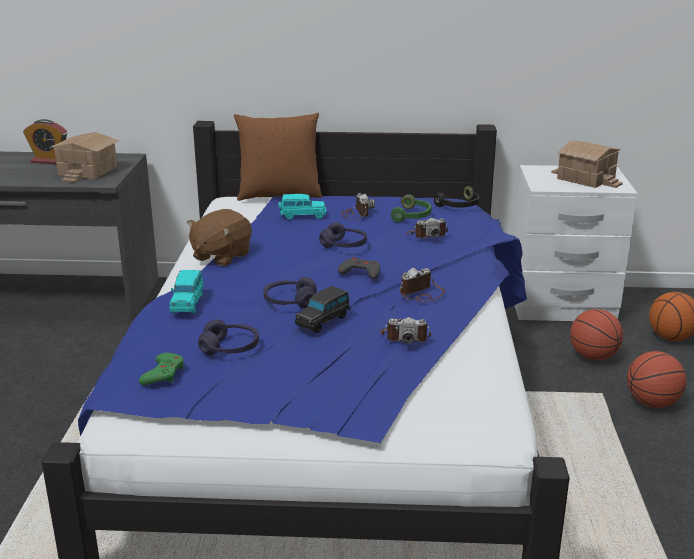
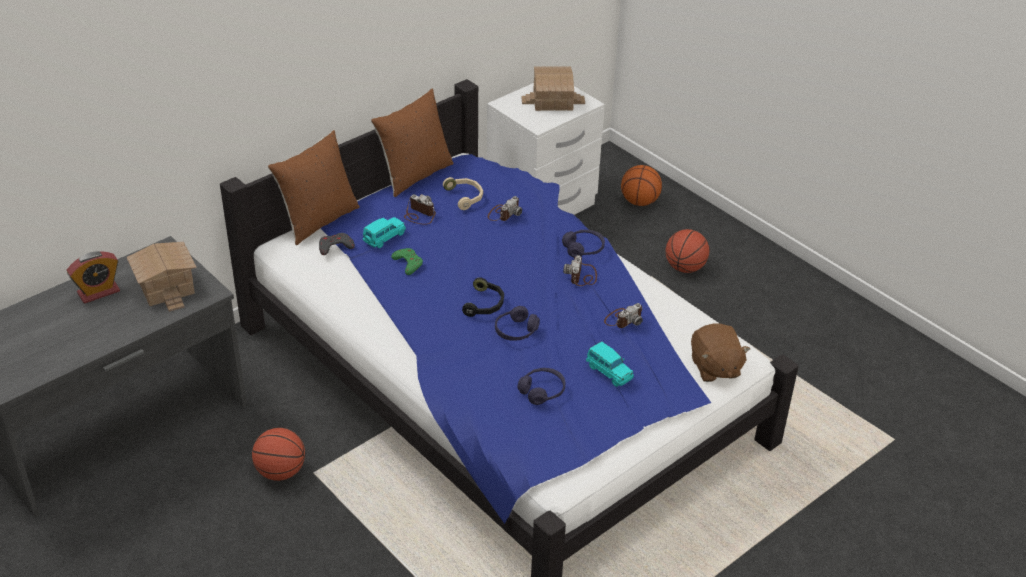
camera: 45 degrees left, 15 degrees up
(163, 374) = (537, 435): green game controller -> green game controller (408, 263)
(187, 303) = (454, 372): turquoise toy car -> turquoise toy car (608, 371)
(220, 256) = (394, 315): brown plush toy -> brown plush toy (714, 367)
(323, 321) = (561, 335): black toy car -> none
(344, 245) = (467, 256): purple headphones -> purple headphones (583, 249)
(360, 272) = (518, 277): grey game controller -> grey game controller (335, 246)
(398, 195) = (414, 175): none -> brown pillow
(413, 216) = (465, 197): green headphones -> beige headphones
(460, 205) = (476, 166): black headphones -> black headphones (485, 304)
(593, 357) = (613, 246): basketball -> basketball (280, 472)

